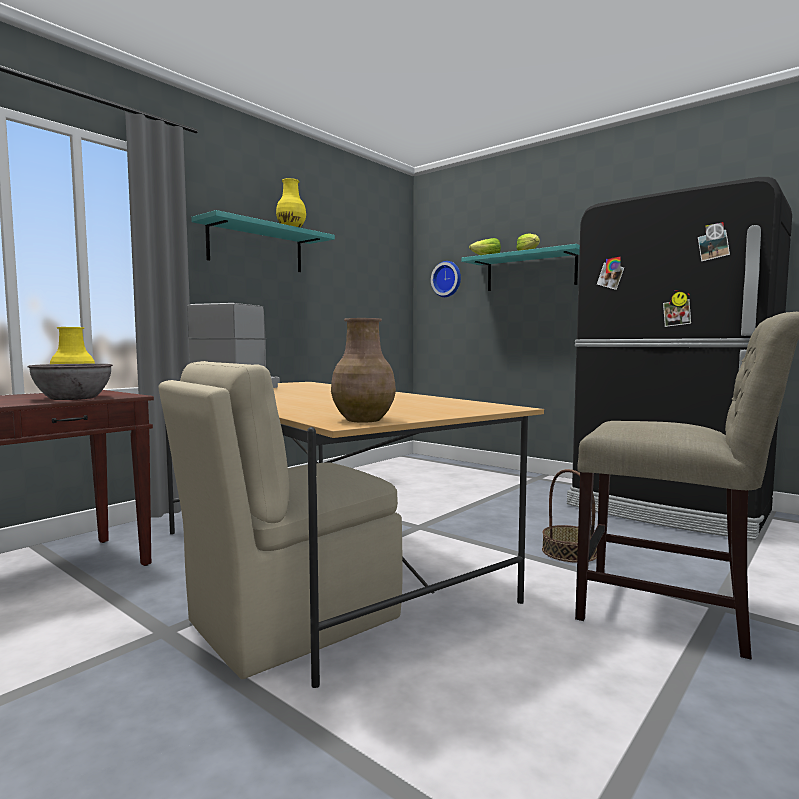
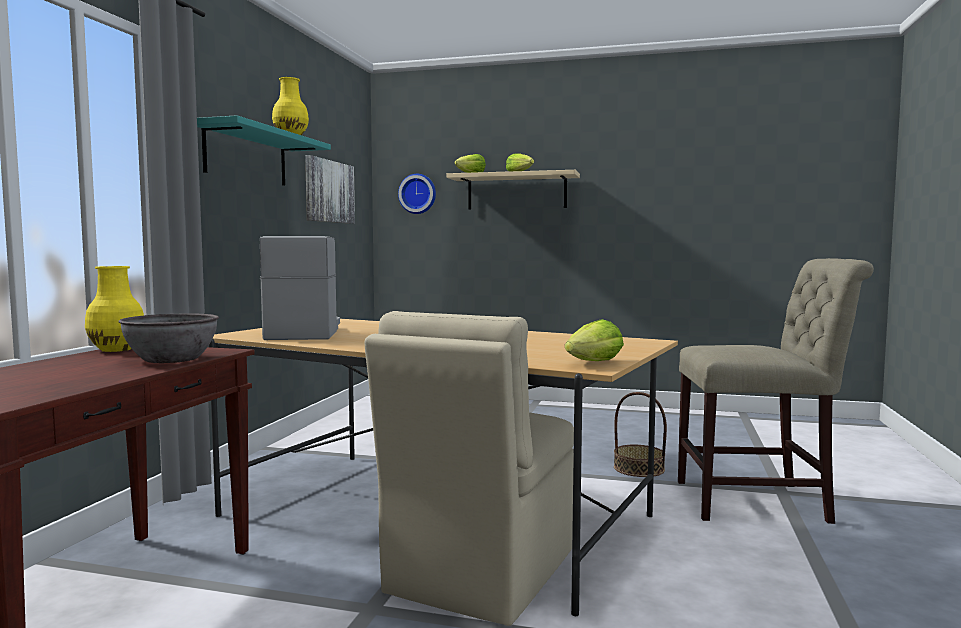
camera: 25 degrees left, 0 degrees up
(355, 278) = (329, 191): none -> picture
(364, 420) = (594, 363): brown vase -> lettuce
(530, 271) = (516, 192): turquoise shelf -> beige shelf
(667, 509) = (671, 421): black fridge -> none

